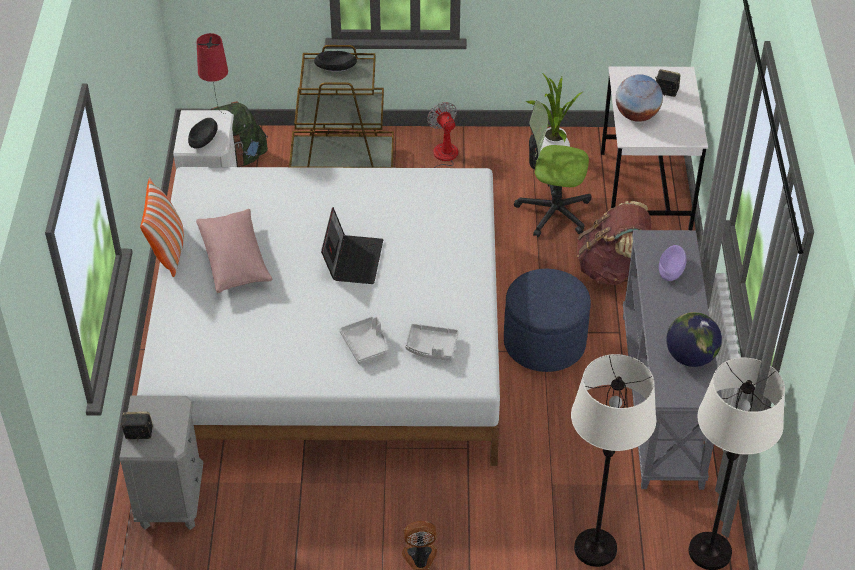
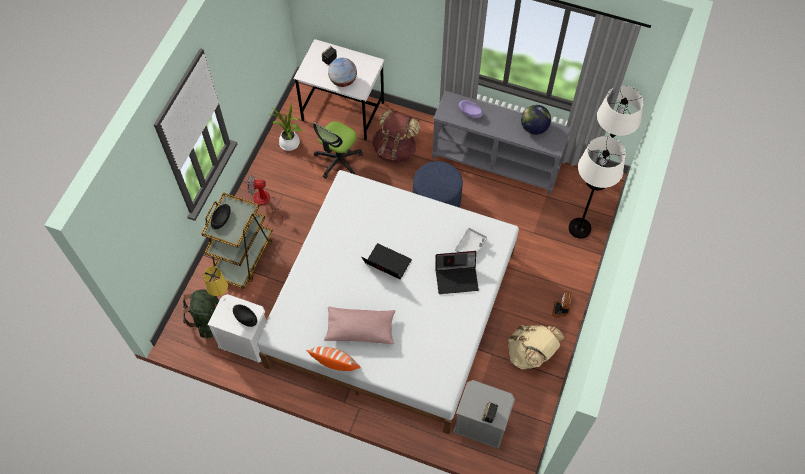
camera: 70 degrees left, 15 degrees up
(218, 114) = (223, 302): red table lamp -> yellow table lamp
(320, 535) = (530, 354): none -> beige backpack
(366, 345) = (457, 278): grey tray -> laptop

